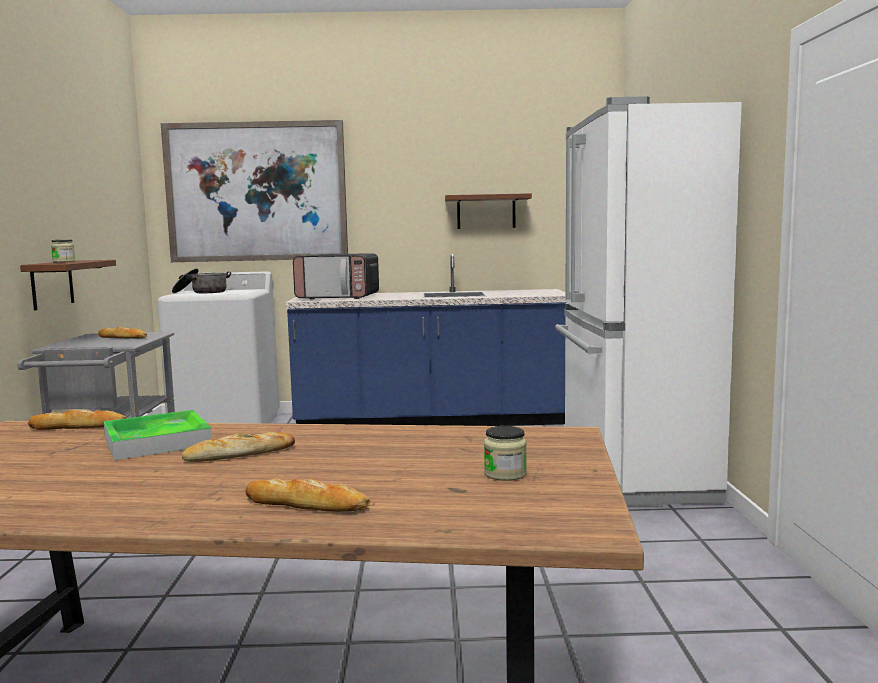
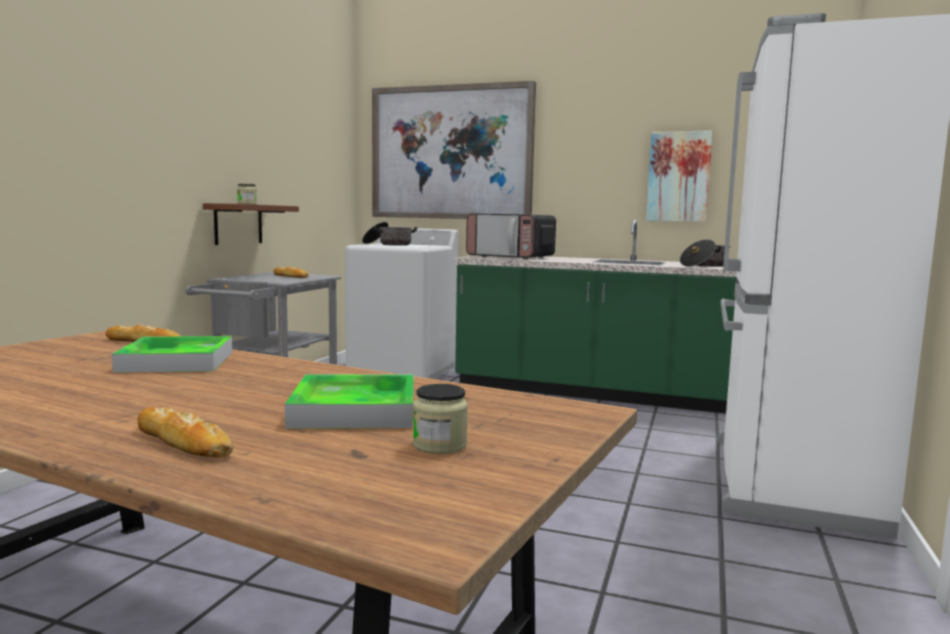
camera: 20 degrees right, 0 degrees up
(239, 454) = (220, 382): bread -> none
(399, 459) = (355, 410): none -> tray
(432, 421) = (597, 392): blue counter -> green counter
(486, 212) = (678, 177): brown shelf -> picture
(522, 294) = (704, 266): none -> cooking pot

